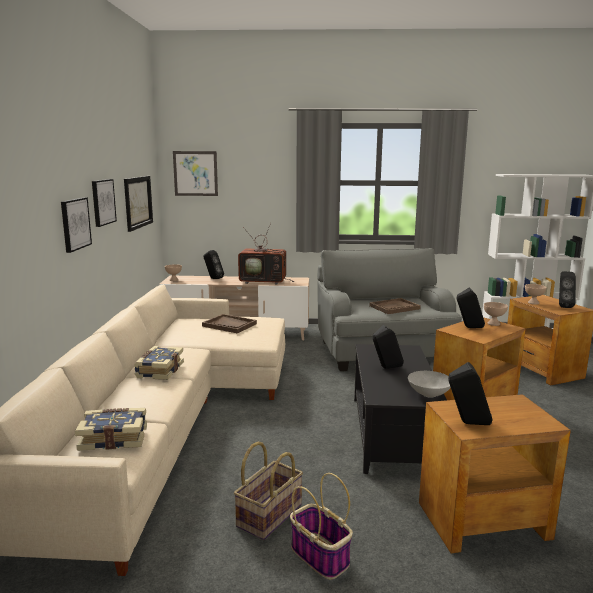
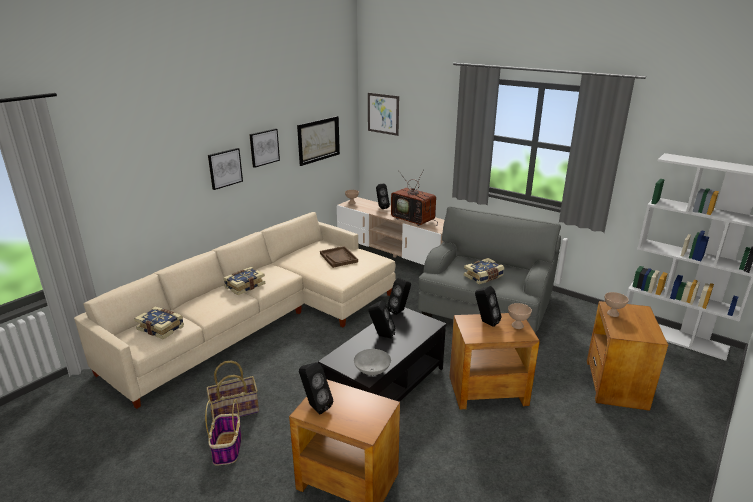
camera: 35 degrees right, 10 degrees up
(394, 307) = (484, 277): brown tray -> book
(563, 306) = (638, 328): black speaker -> black speaker (400, 311)

